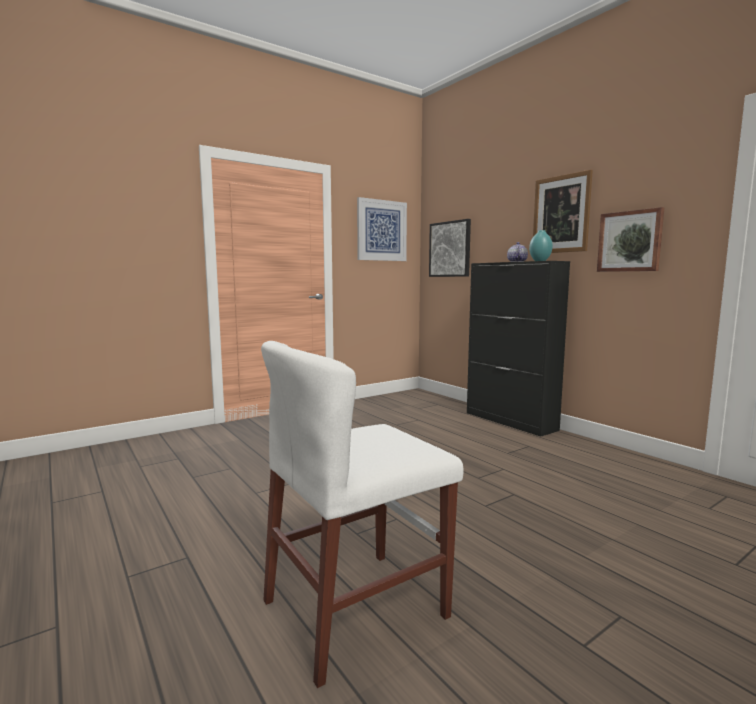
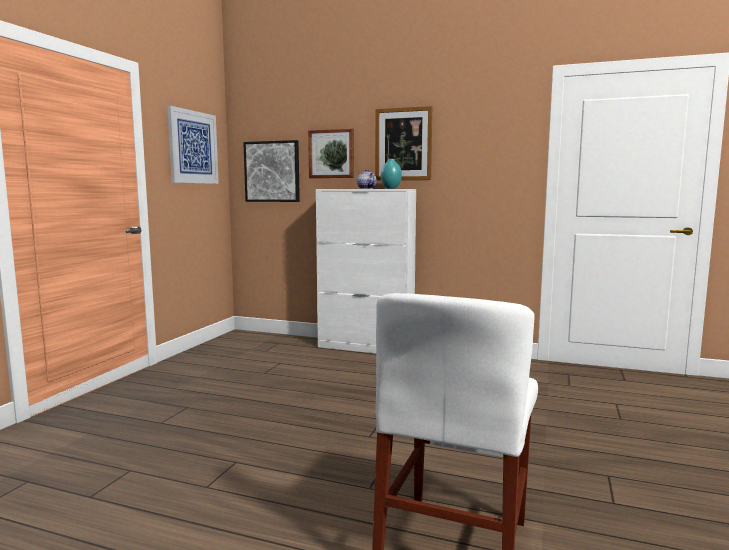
camera: 35 degrees left, 0 degrees up
(510, 421) = (366, 347): black cabinet -> white cabinet
(630, 241) = (469, 173): picture -> picture (332, 154)

